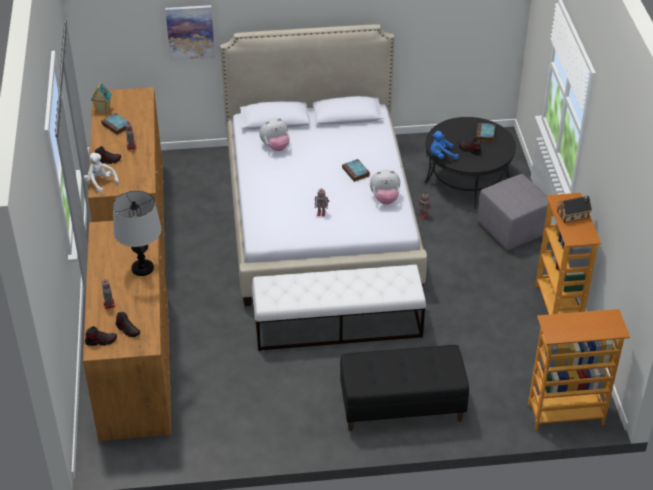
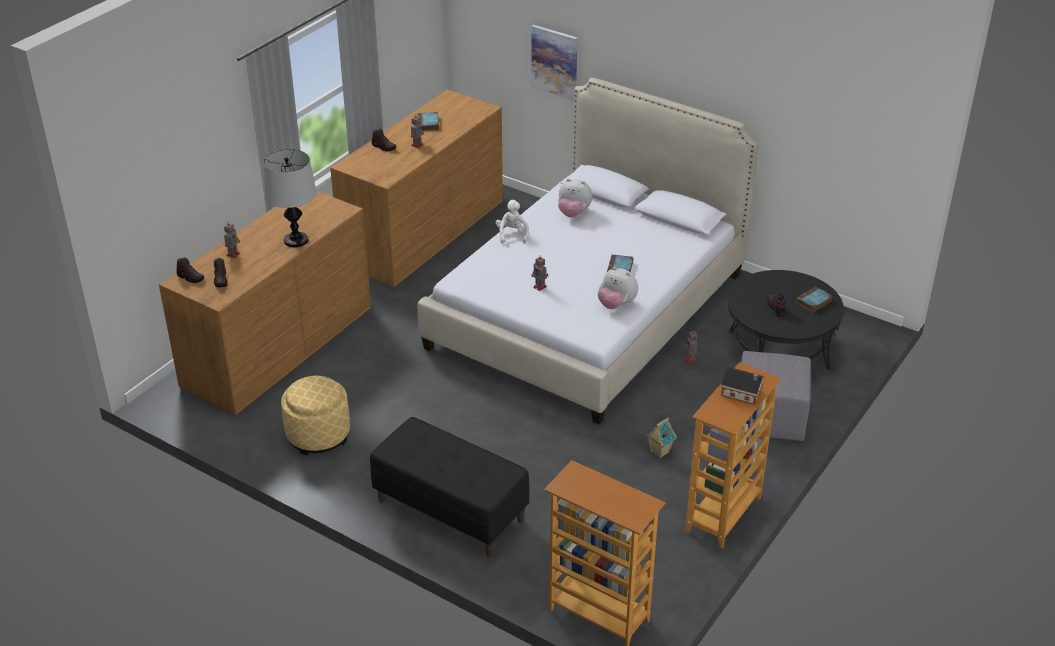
camera: 40 degrees right, 5 degrees down
(100, 182) = (355, 161): white plush toy -> white plush toy (512, 235)
(102, 110) = (434, 107): toy house -> toy house (659, 452)
(250, 412) = (318, 435): none -> ottoman
(338, 325) = (484, 409): white bench -> none
(441, 156) = (738, 299): blue plush toy -> none

